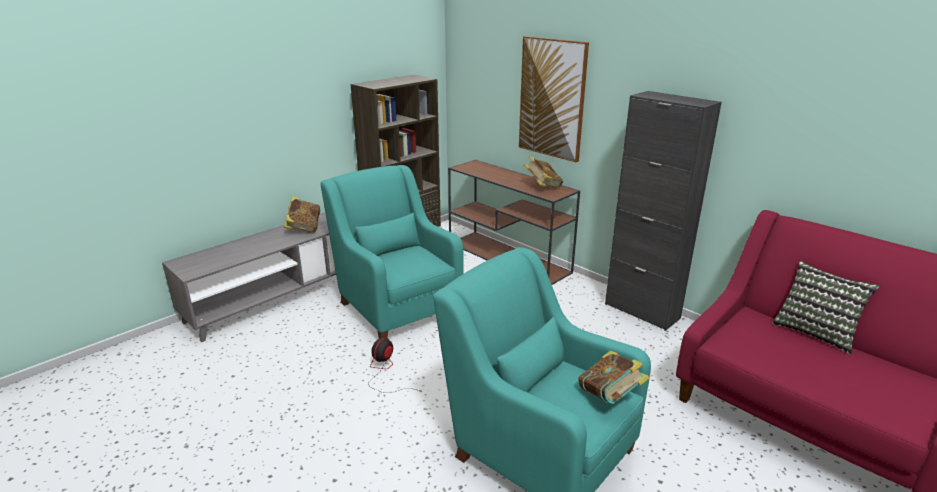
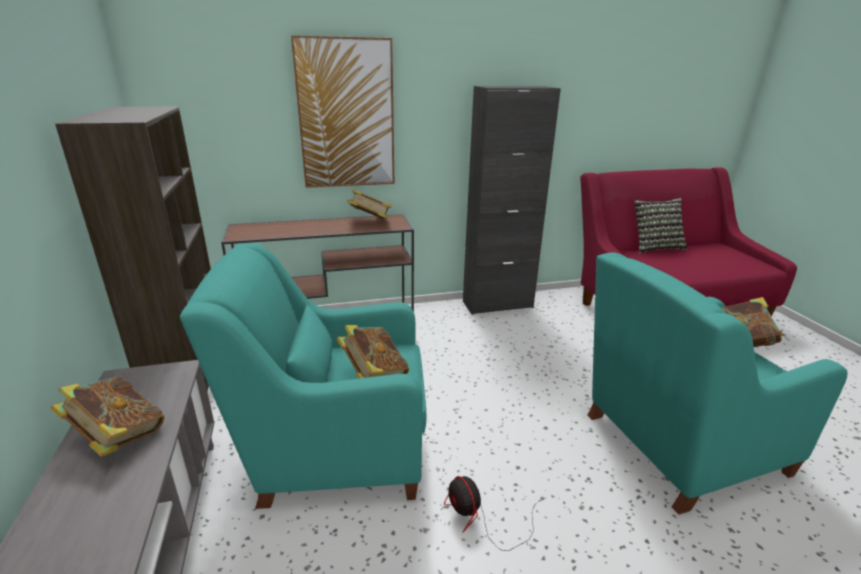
camera: 60 degrees left, 0 degrees up
(400, 263) = (373, 375): none -> book

